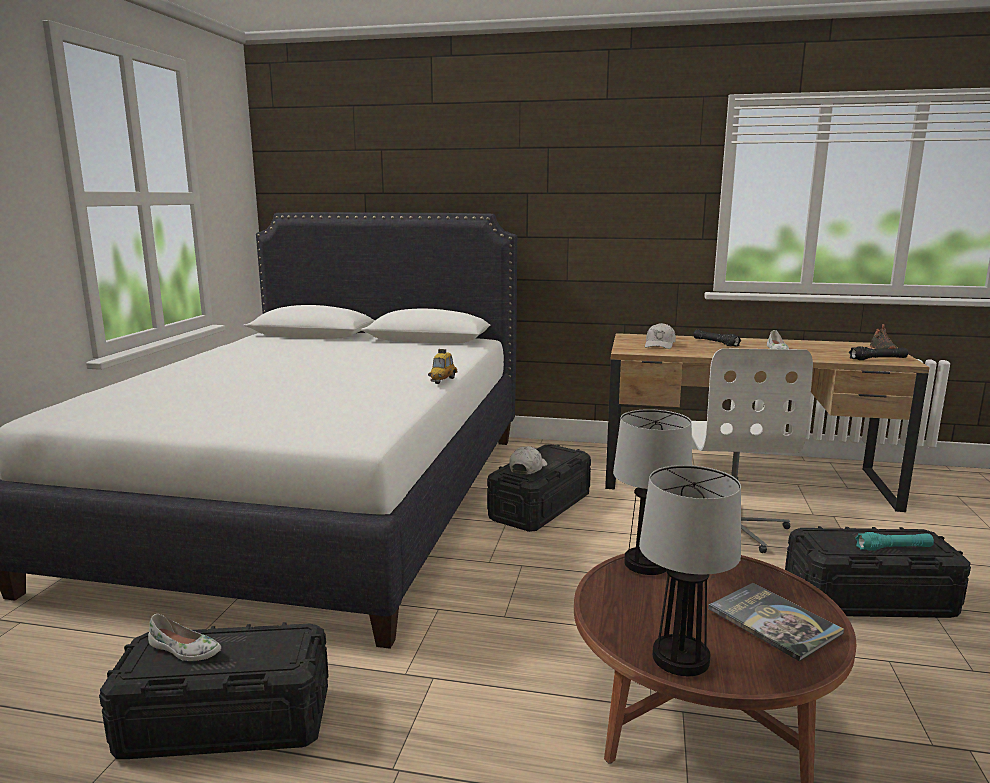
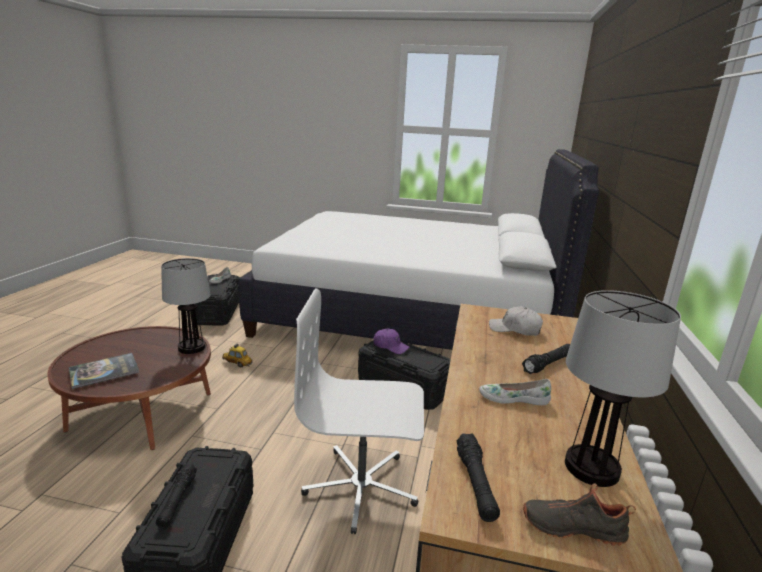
camera: 90 degrees right, 5 degrees up
(442, 380) = (383, 259): toy car -> toy car (237, 363)
(527, 468) = (390, 346): white cap -> purple cap
(679, 658) = (104, 342): table lamp -> table lamp (590, 467)
(893, 548) = (177, 501): turquoise flashlight -> black flashlight

